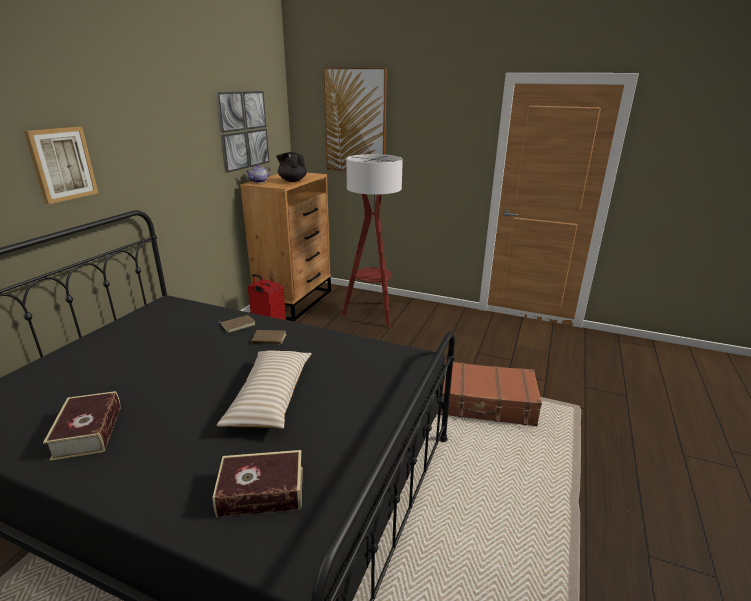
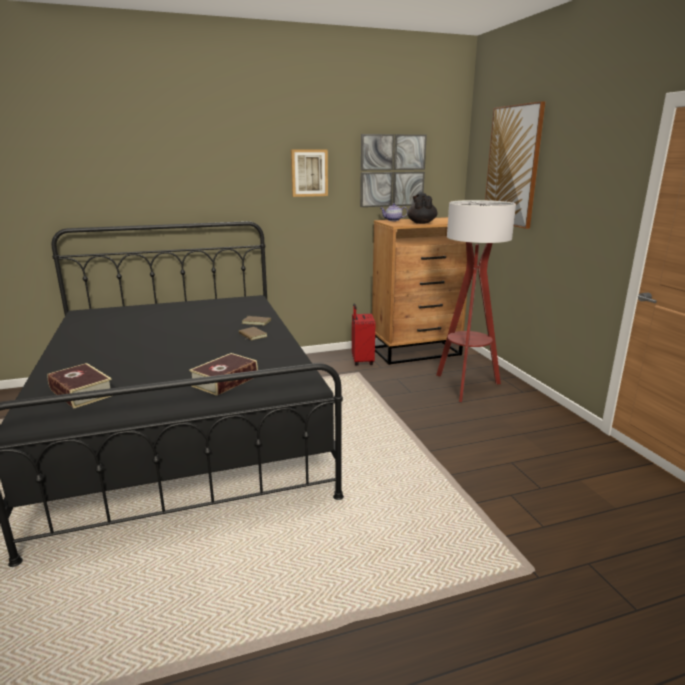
camera: 50 degrees right, 5 degrees down
(62, 164) = (201, 179): picture -> picture (309, 173)
(88, 432) = (97, 338): book -> book (225, 381)
(270, 397) = (181, 361): beige pillow -> none
(480, 403) = (425, 497): brown suitcase -> none

